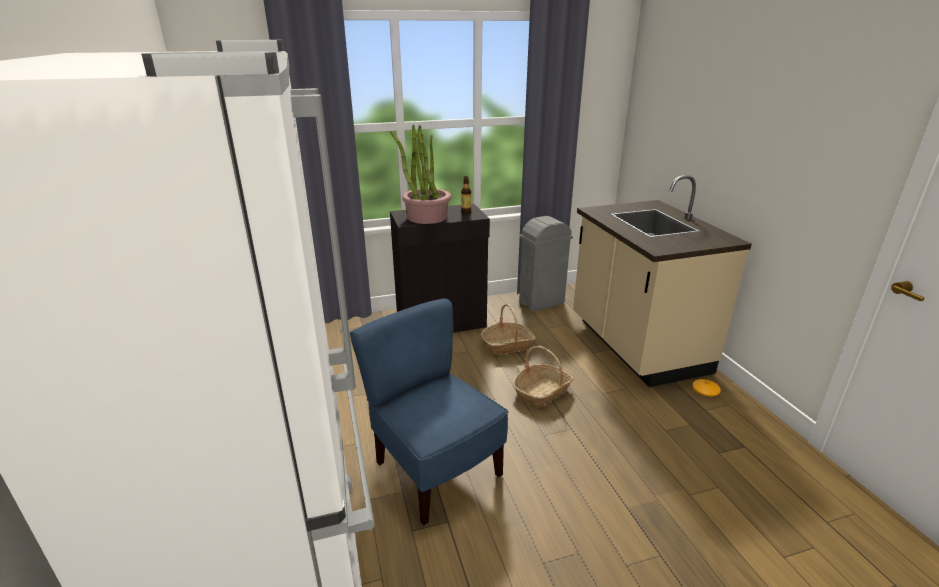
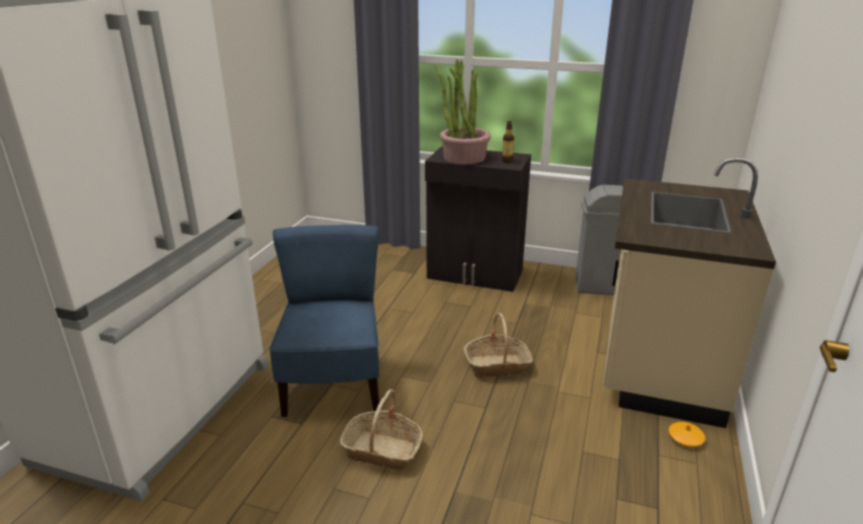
camera: 35 degrees right, 0 degrees up
(507, 345) = (514, 314): basket -> basket (382, 450)

